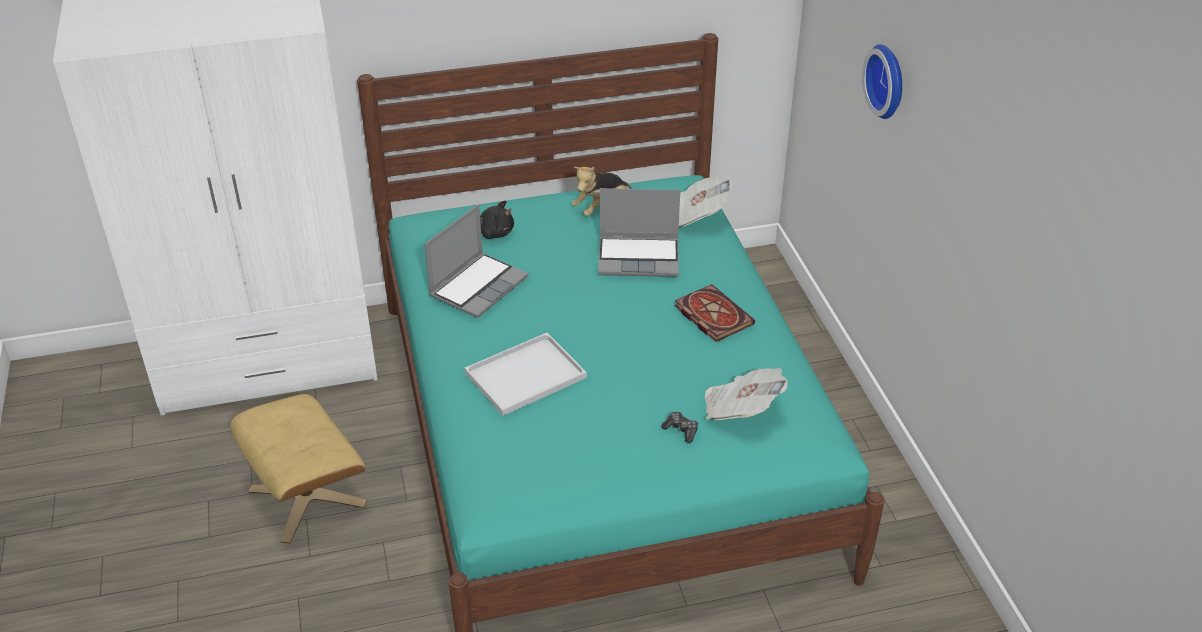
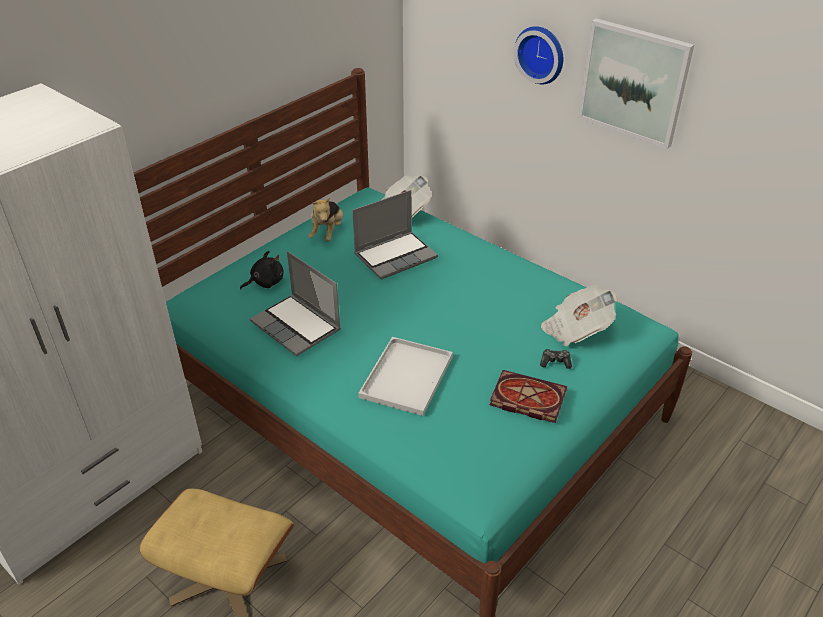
camera: 35 degrees left, 0 degrees up
(478, 286) = (297, 326): laptop -> laptop turned 135 degrees clockwise
(711, 315) = (487, 274): book -> book (525, 398)
(948, 150) = (634, 82): none -> picture

